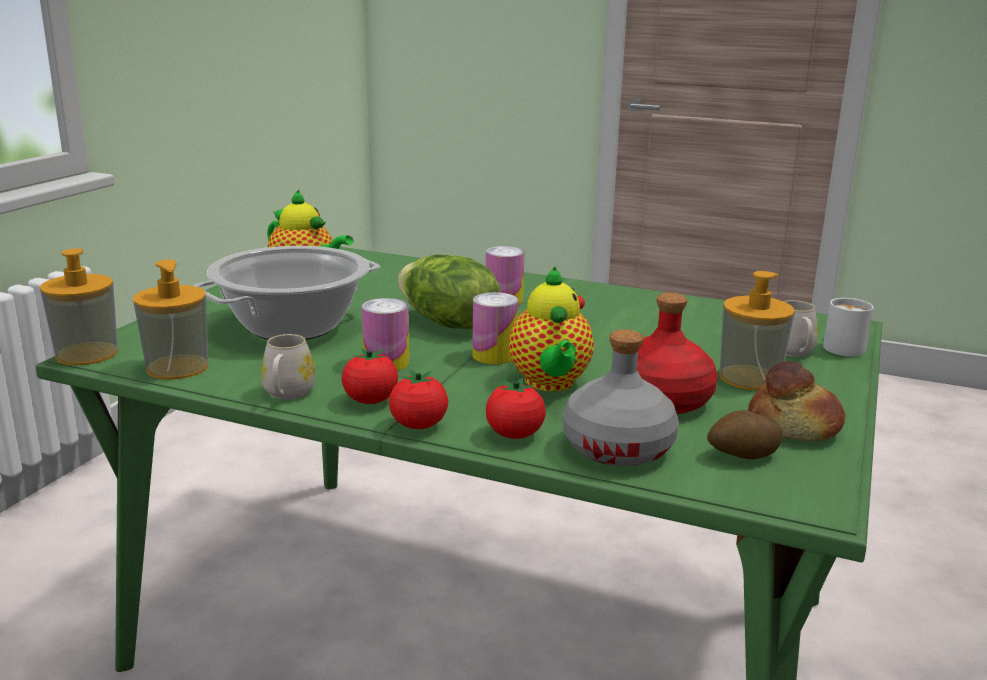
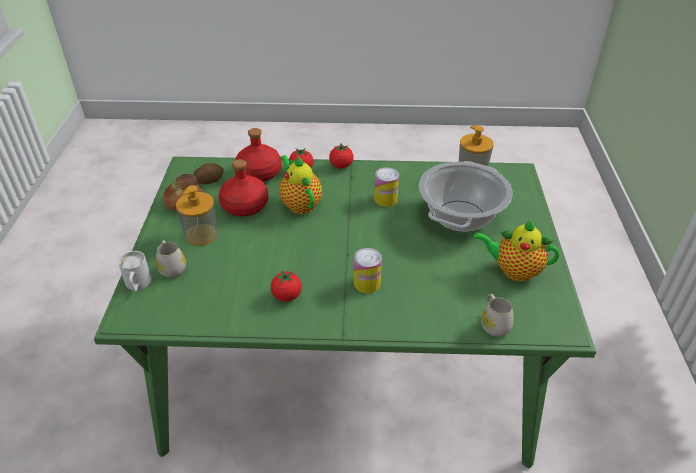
camera: 160 degrees right, 20 degrees up
(87, 354) = (521, 171): soap dispenser -> none
(287, 394) = (407, 169): white mug -> white mug (493, 324)
(370, 401) = (371, 174): tomato -> tomato (287, 296)
(447, 323) = (382, 243): lettuce -> none
(494, 355) = (338, 219): can -> none
(618, 447) = (259, 173): grey bottle -> red bottle

